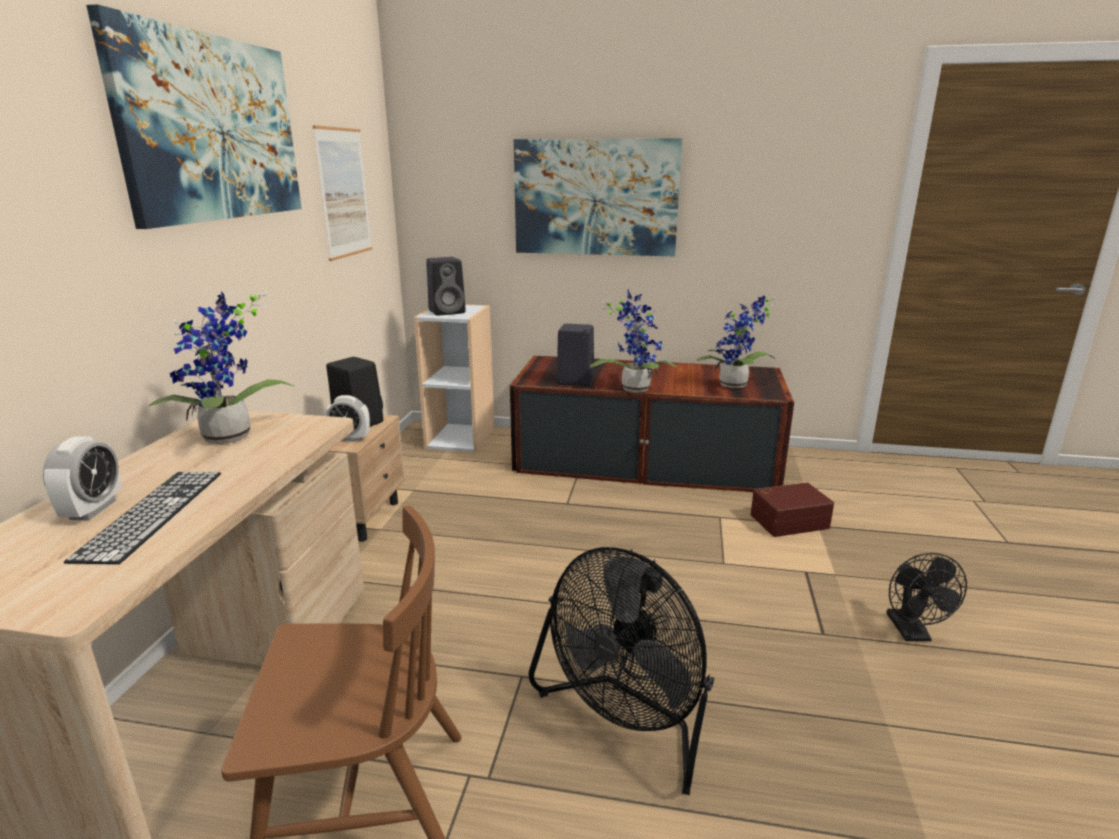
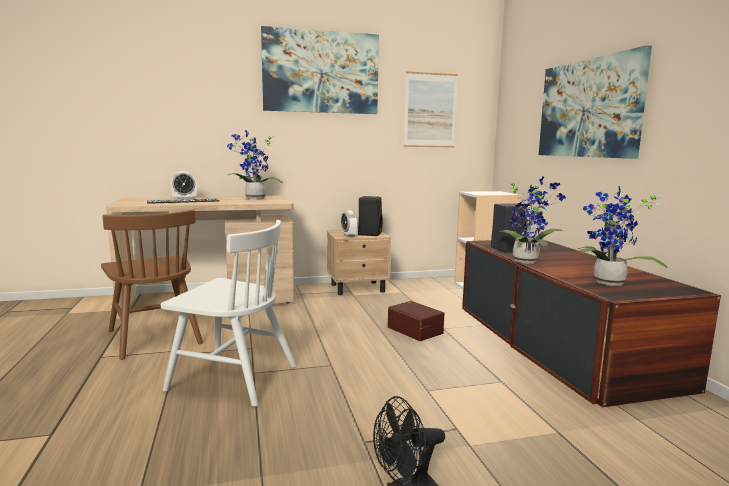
camera: 65 degrees right, 10 degrees down
(448, 311) = (484, 192): black speaker -> none
(625, 714) = (232, 378): black fan -> white chair
(788, 520) = (544, 414): brown storage box -> brown storage box (416, 330)

